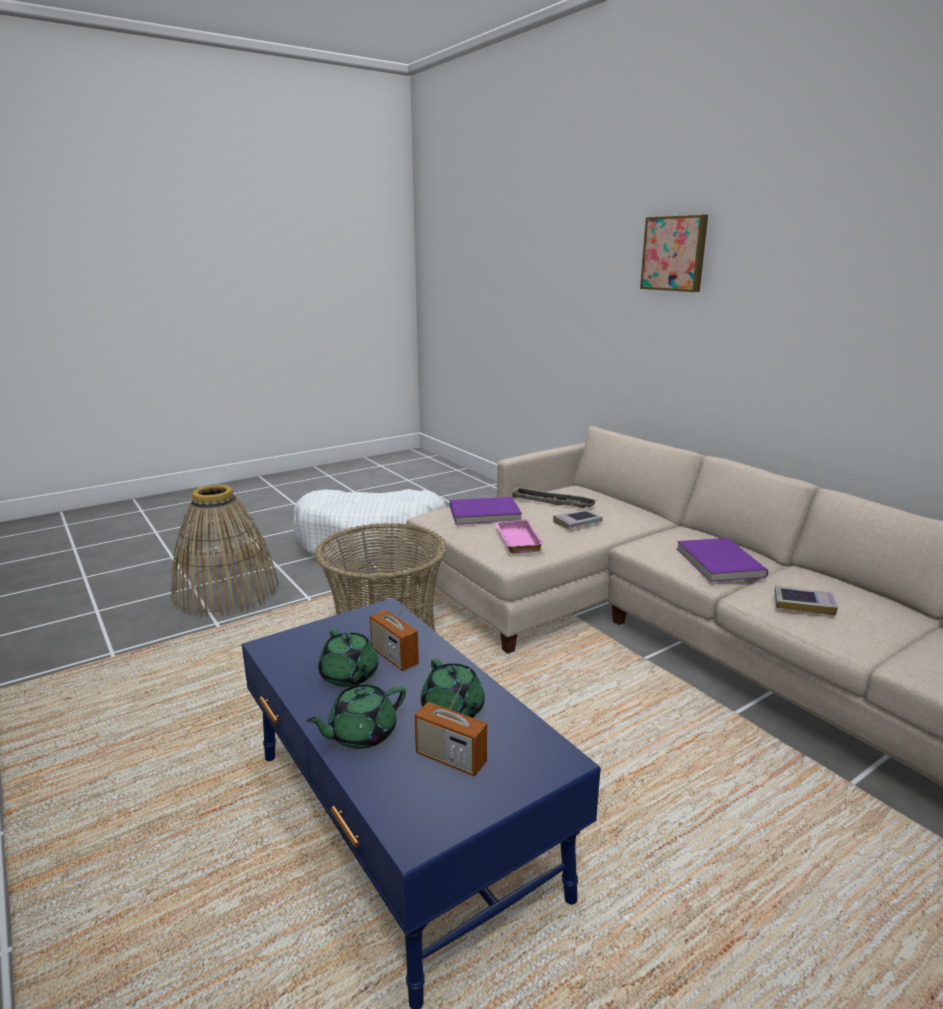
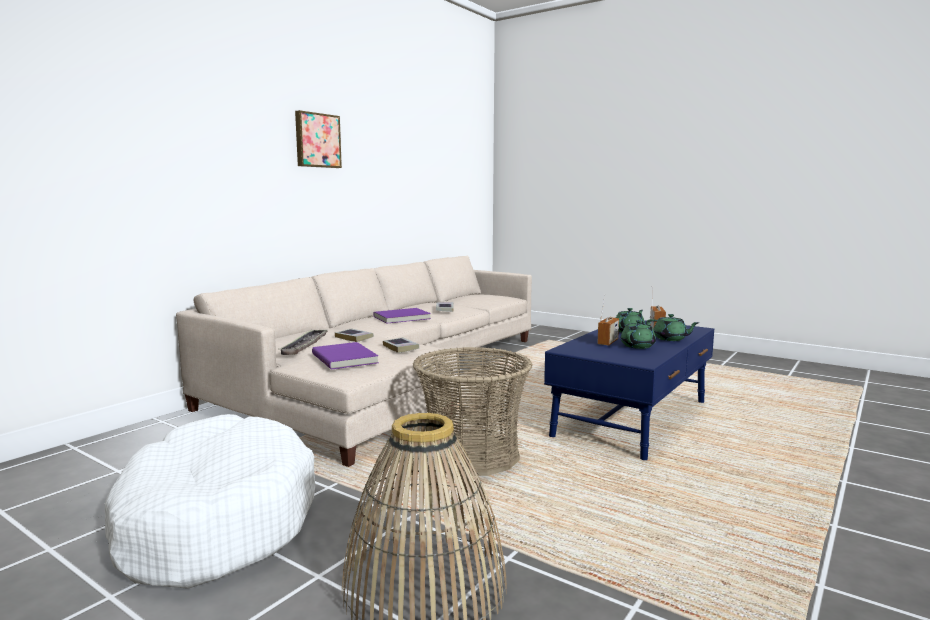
camera: 110 degrees left, 10 degrees down
(516, 540) = (400, 348): pink tray -> book
(675, 253) = (221, 126): picture -> picture (317, 140)

